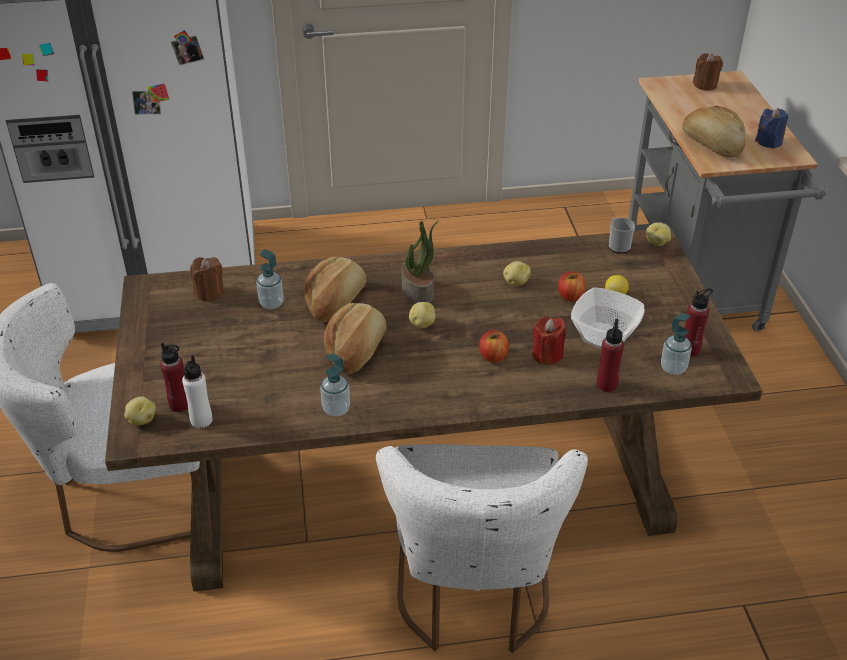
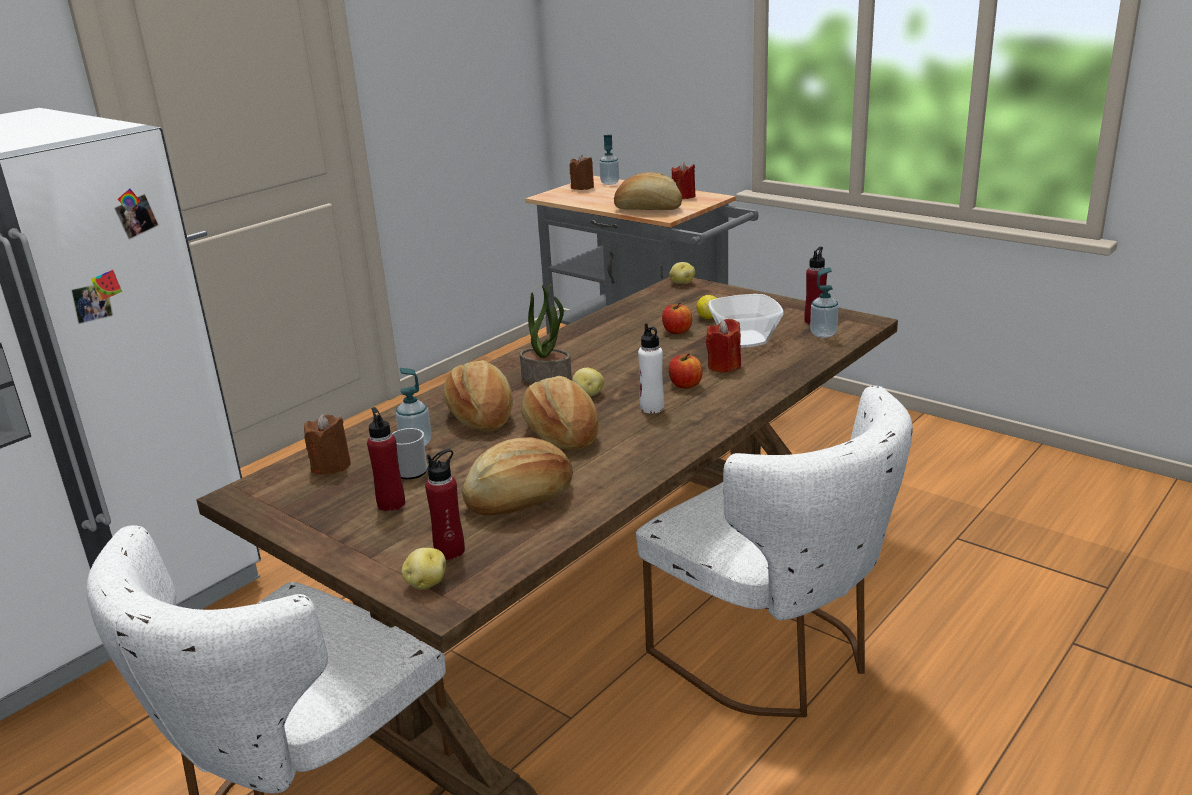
camera: 40 degrees left, 15 degrees down
(201, 420) = (496, 549): white bottle -> white bottle (652, 408)
(262, 390) = (521, 499): none -> bread
(336, 409) = (616, 475): soap dispenser -> soap dispenser (610, 183)
(515, 282) = (619, 341): potato -> none
(606, 385) = (798, 361): red bottle -> red bottle (391, 504)
(618, 245) = (657, 295): mug -> mug (408, 471)
(769, 142) = (683, 196): blue candle -> red candle

